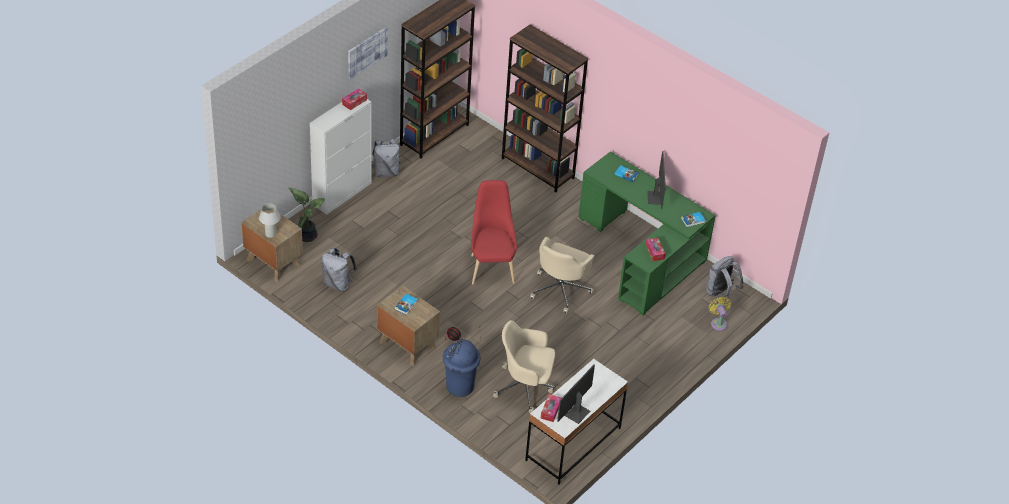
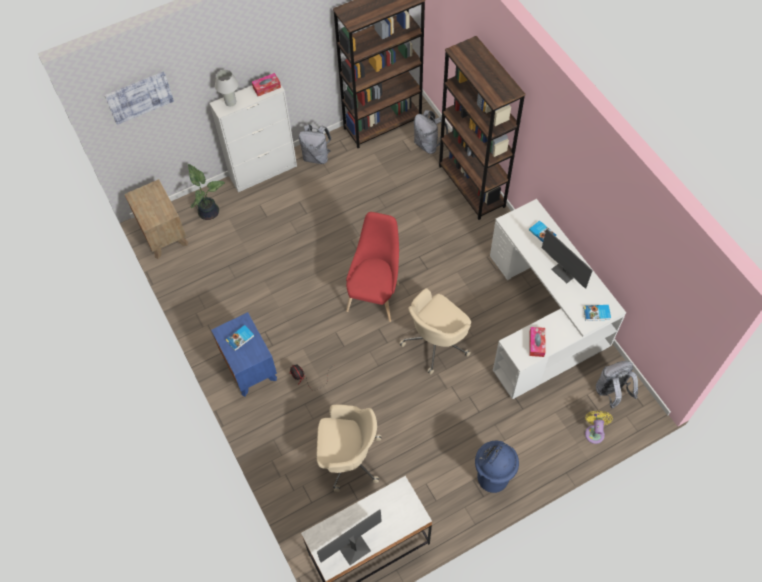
camera: 25 degrees right, 15 degrees up
(270, 234) = (145, 215): white table lamp -> white table lamp (230, 102)
(337, 284) = (213, 276): grey backpack -> grey backpack (428, 144)
(367, 52) = (286, 35): picture -> picture (139, 97)
(407, 344) = (249, 368): brown nightstand -> blue nightstand
(459, 387) = (280, 437): blue trash can -> blue trash can (492, 478)
(525, 387) = (348, 457): beige office chair -> beige office chair turned 150 degrees clockwise
(550, 410) = (326, 536): tissue box -> none
(643, 254) = (543, 319): green desk -> white desk
(655, 197) = (564, 272): monitor -> monitor turned 120 degrees clockwise

